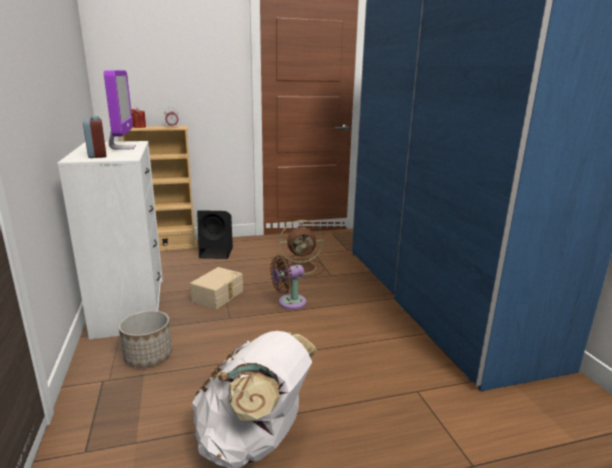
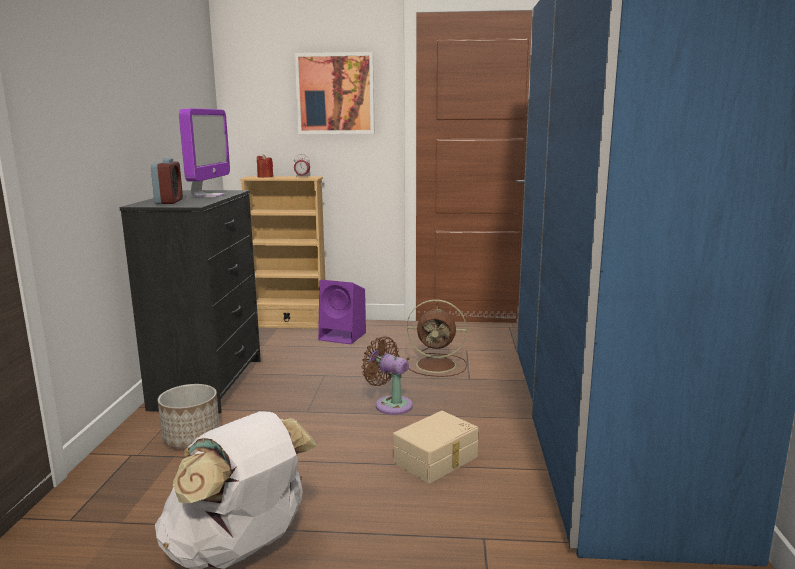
camera: 20 degrees right, 5 degrees down
(131, 306) = (209, 383): white dresser -> black dresser
(195, 57) = (335, 94): none -> picture
(217, 253) = (344, 336): black speaker -> purple speaker
(219, 296) = (311, 385): beige storage box -> beige storage box (437, 460)
(289, 303) = (390, 404): brown fan -> brown fan turned 45 degrees clockwise

